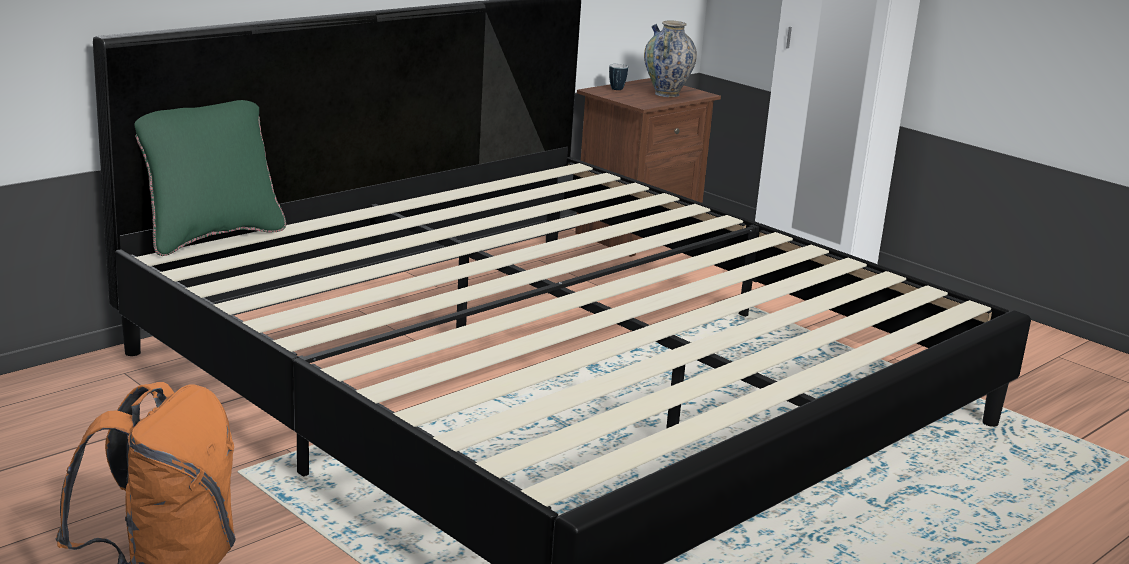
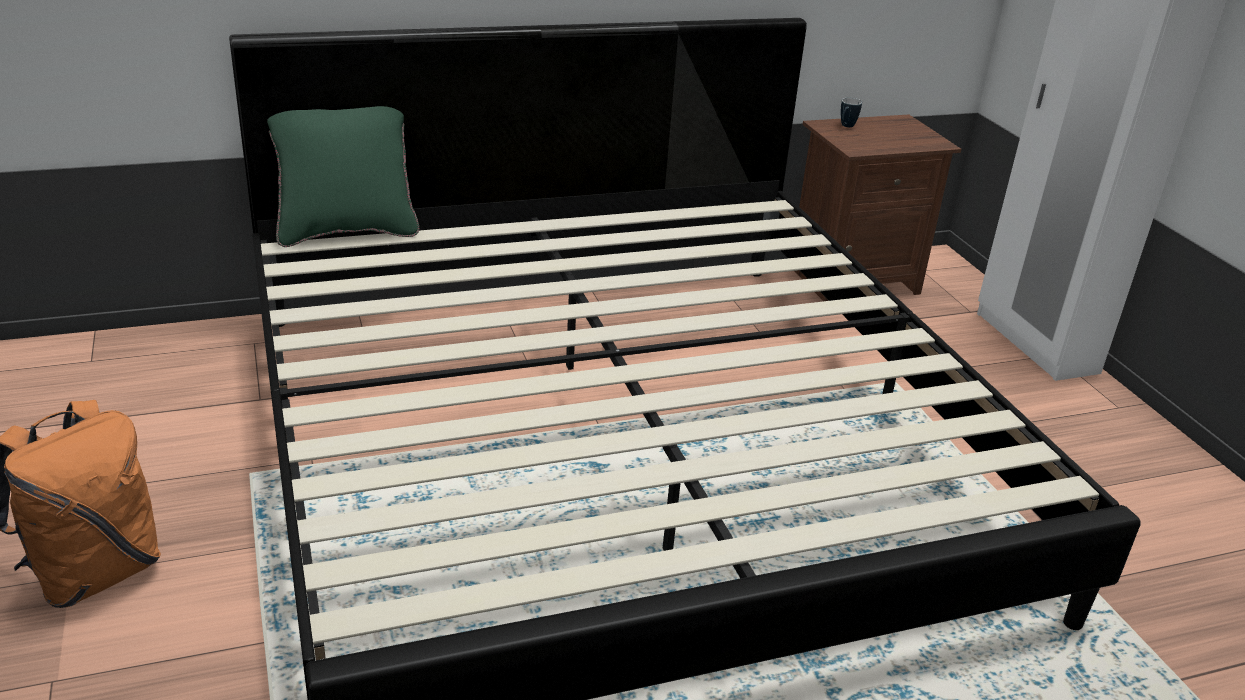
camera: 25 degrees right, 10 degrees up
(666, 94) = (898, 139): vase -> none

